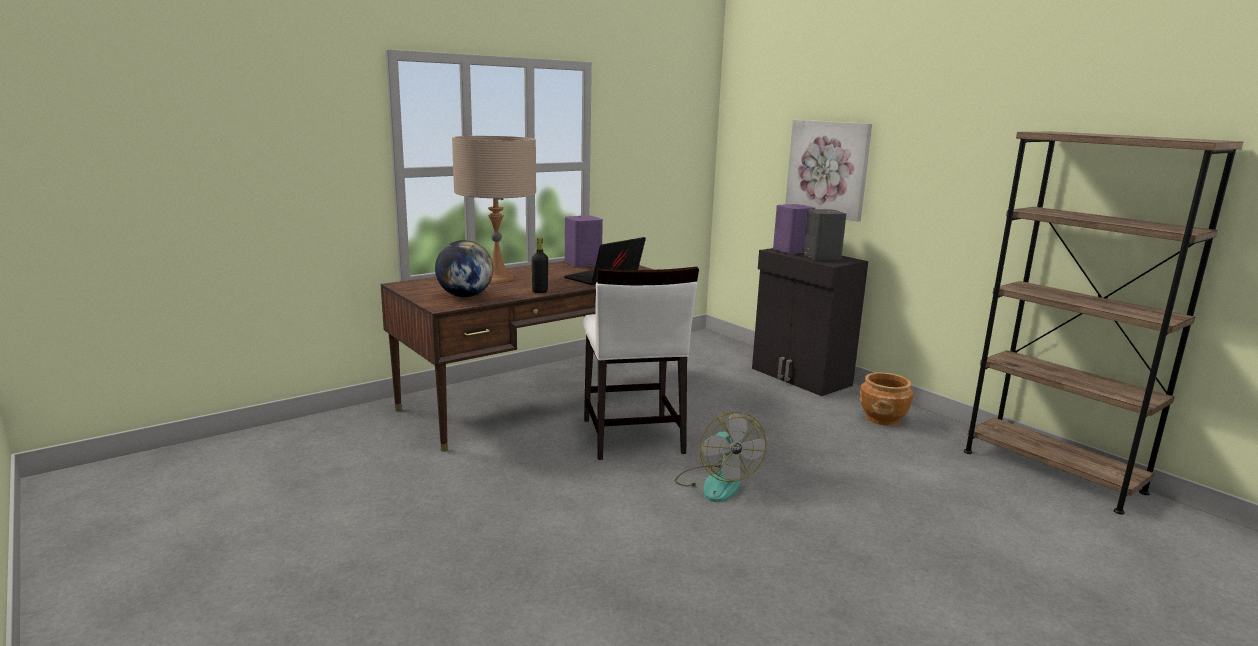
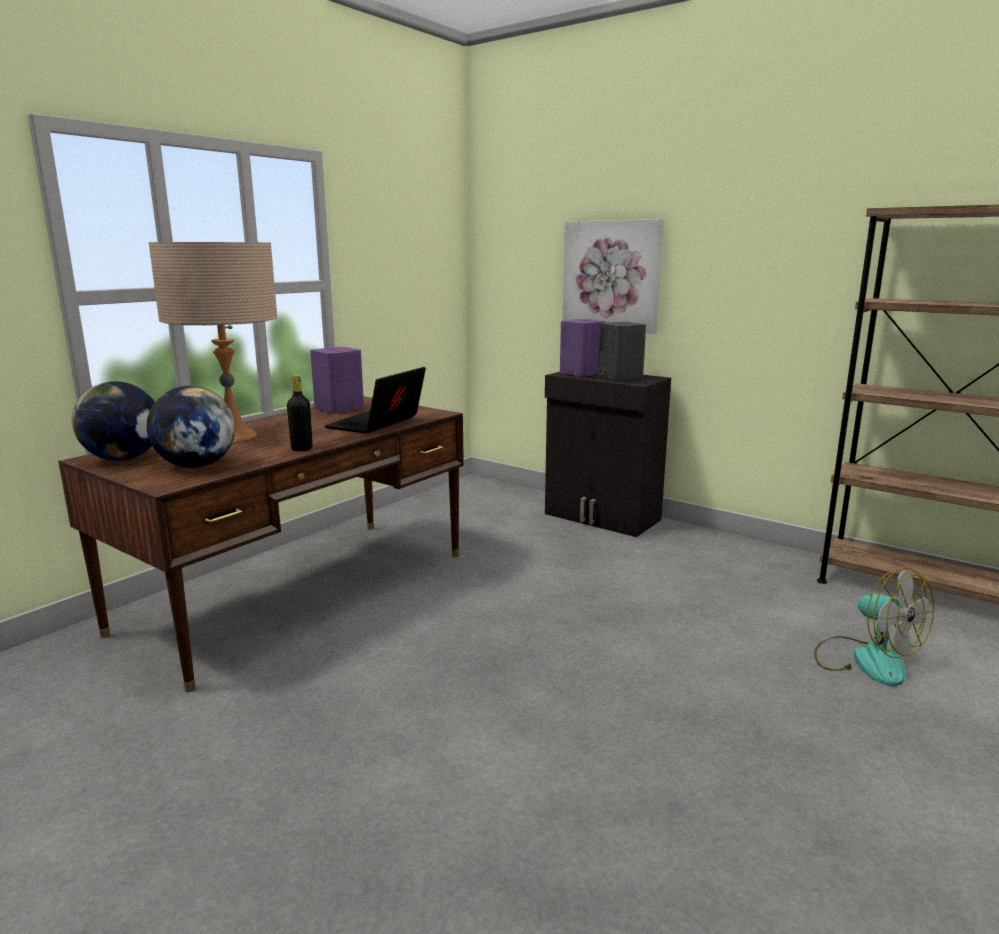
camera: 15 degrees left, 0 degrees up
(420, 286) = (123, 459): none -> globe
(632, 436) = (444, 624): white chair -> none
(716, 483) = (577, 673): fan -> fan (865, 660)
(883, 419) = (714, 555): brown planter -> none

